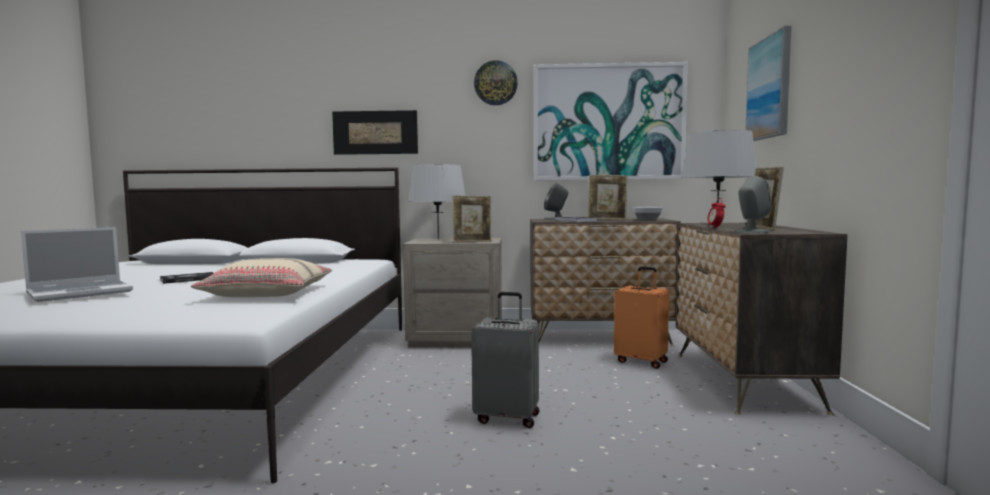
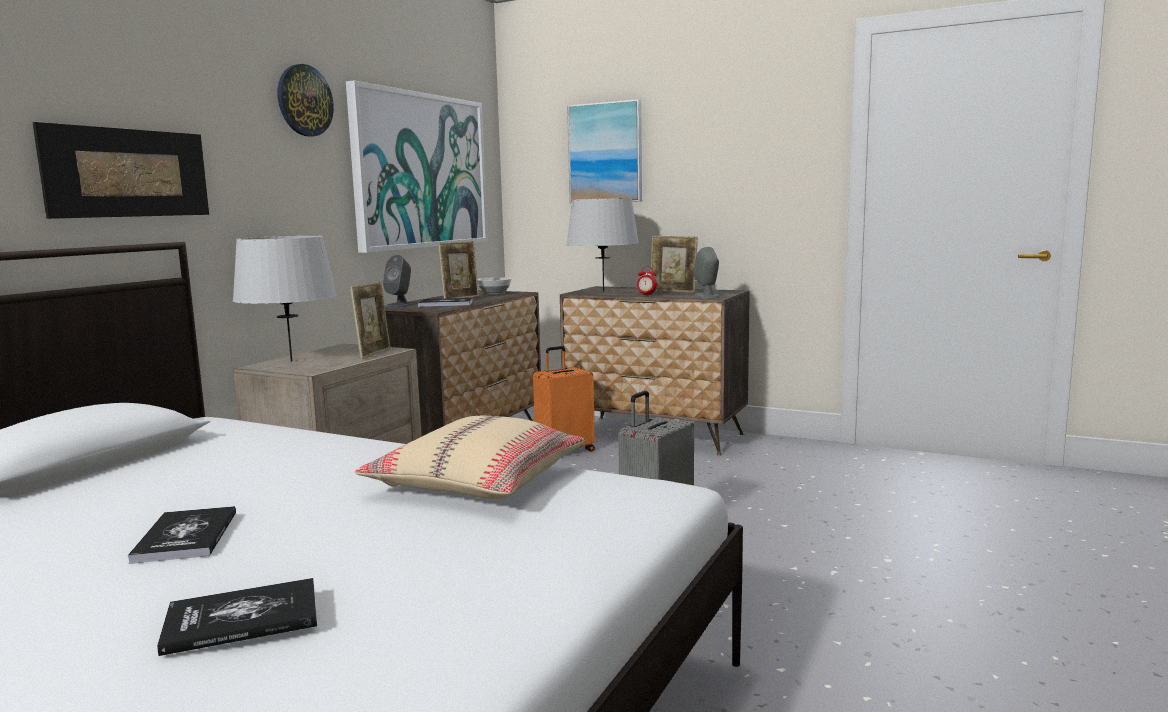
camera: 65 degrees left, 5 degrees up
(81, 292) = (242, 619): laptop -> book

